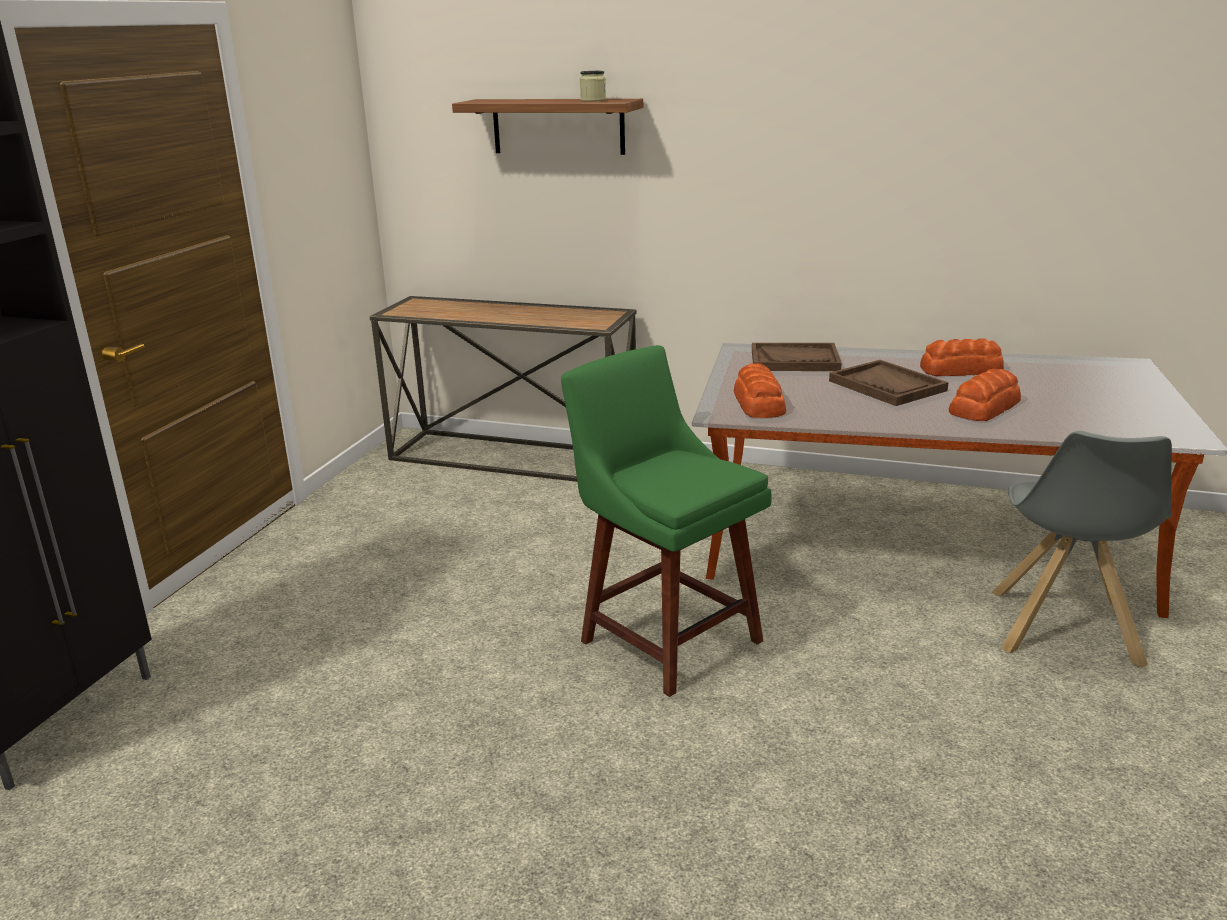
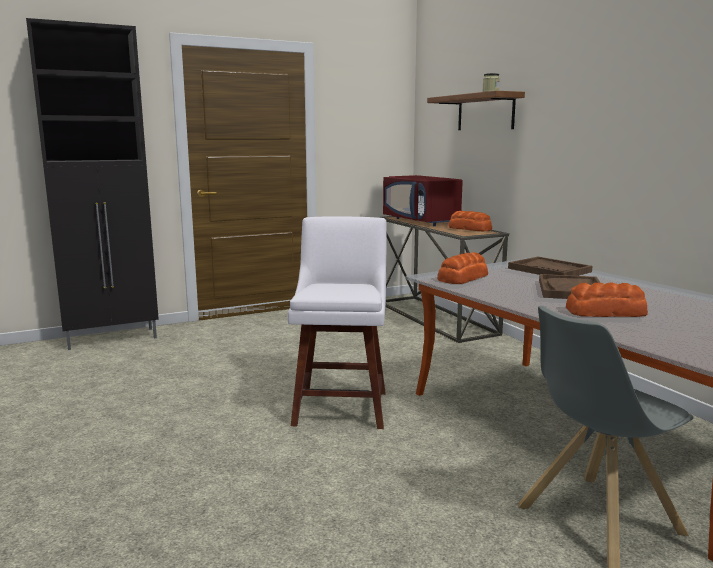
camera: 45 degrees right, 10 degrees down
(462, 311) = (421, 221): none -> red microwave
(666, 637) = (342, 406): green stool -> white stool
(962, 370) = (657, 297): bread -> bread (470, 229)

